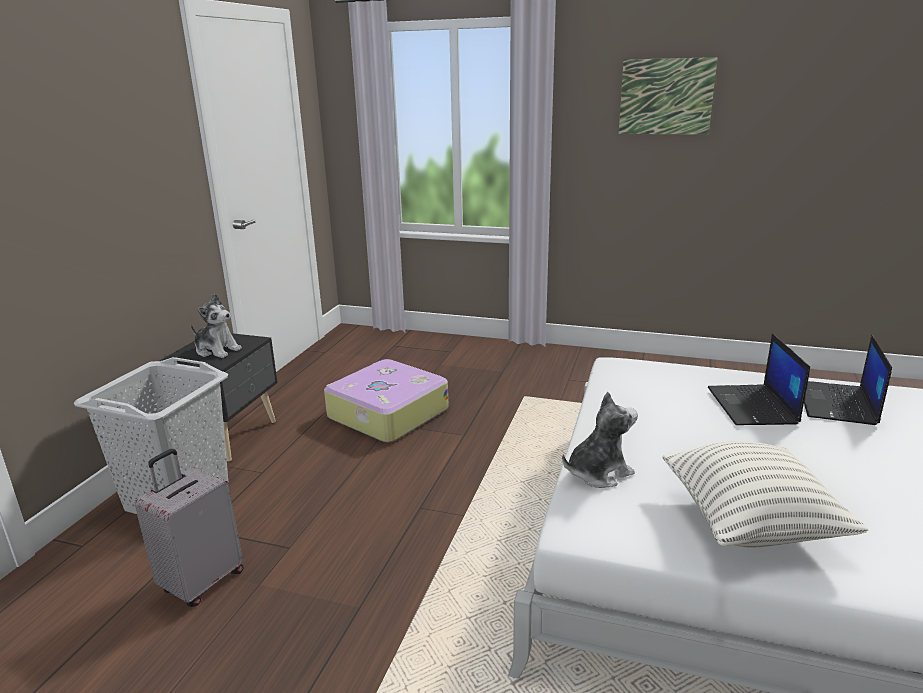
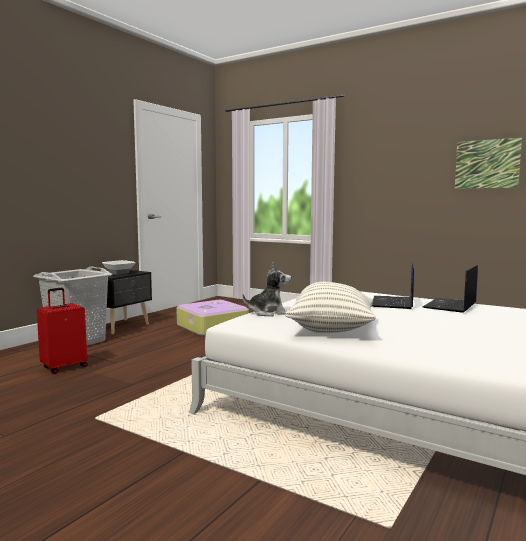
camera: 15 degrees right, 15 degrees down
(201, 582) = (64, 367): grey suitcase -> red suitcase
(217, 350) = (119, 273): plush toy -> bowl
(666, 97) = (401, 153): picture -> picture (487, 164)

